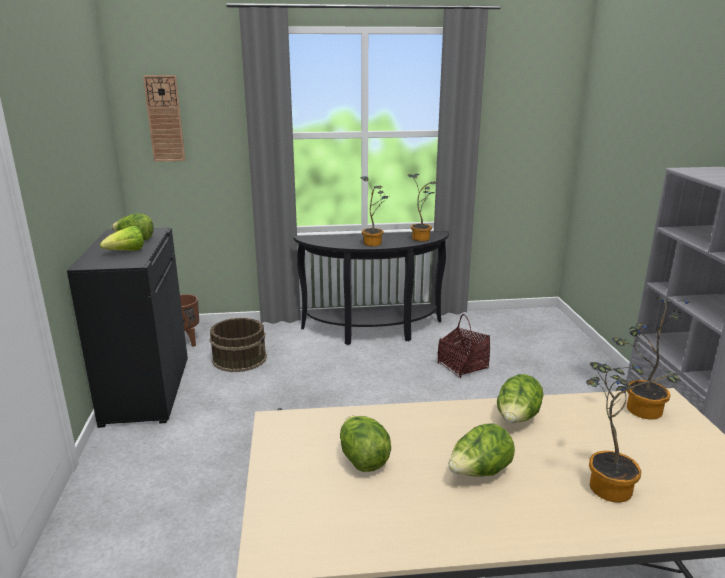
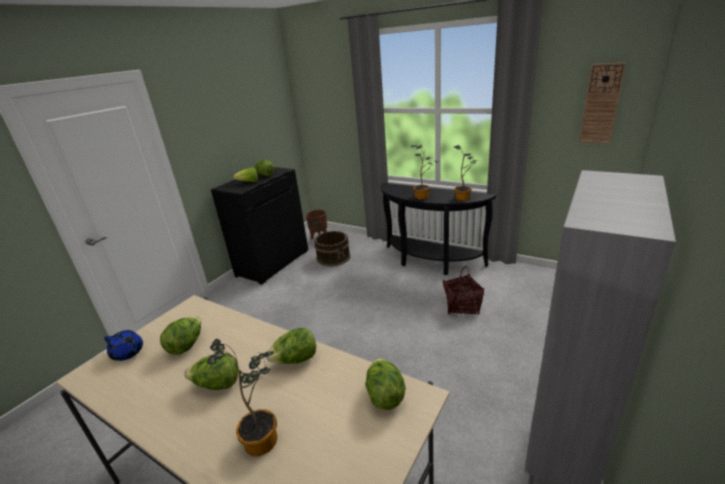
camera: 40 degrees right, 5 degrees up
(165, 119) = (315, 98): wall clock -> wall clock (601, 104)
(291, 502) = (128, 353): none -> blue teapot
(638, 410) = (385, 395): potted plant -> lettuce

